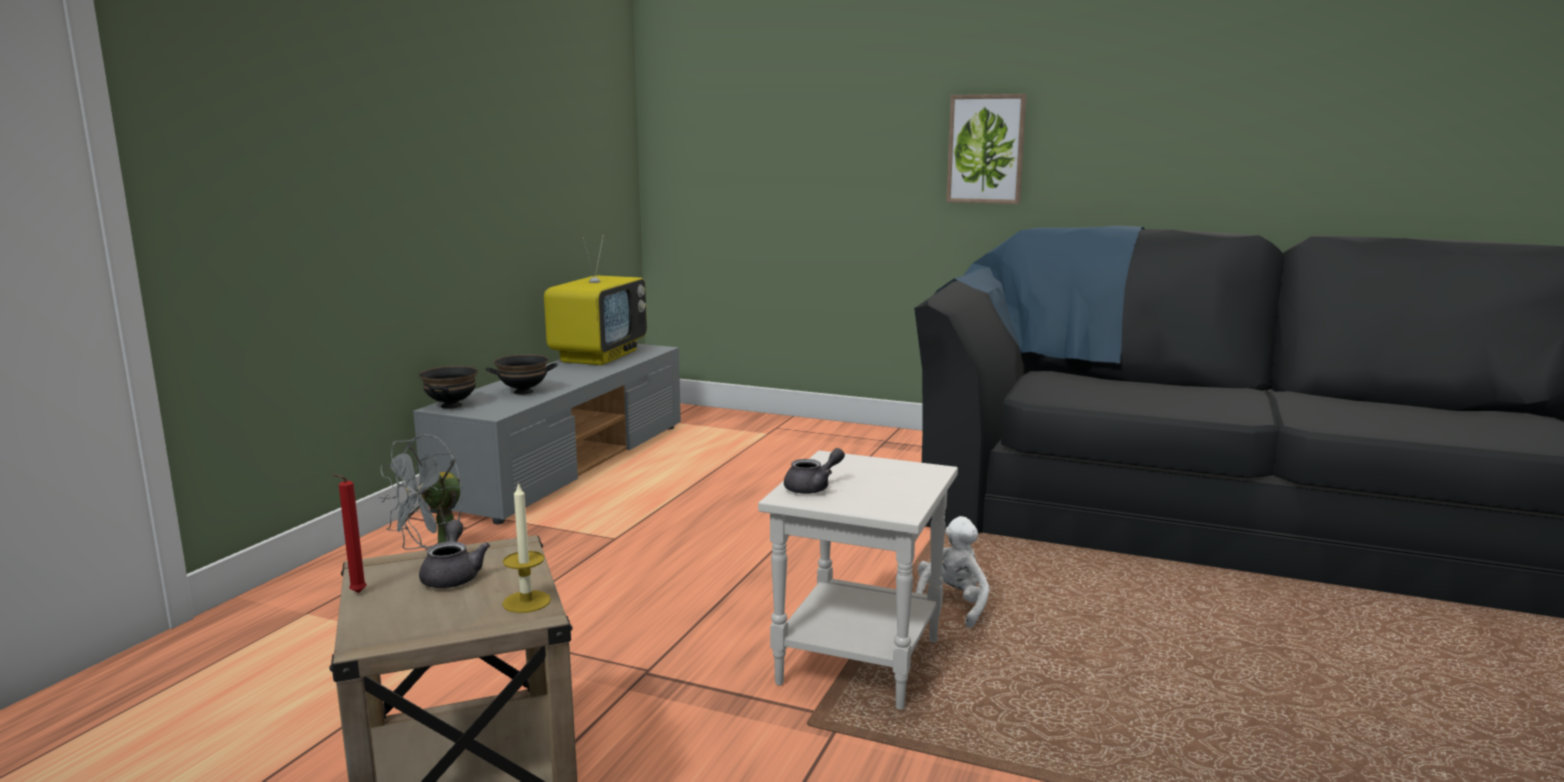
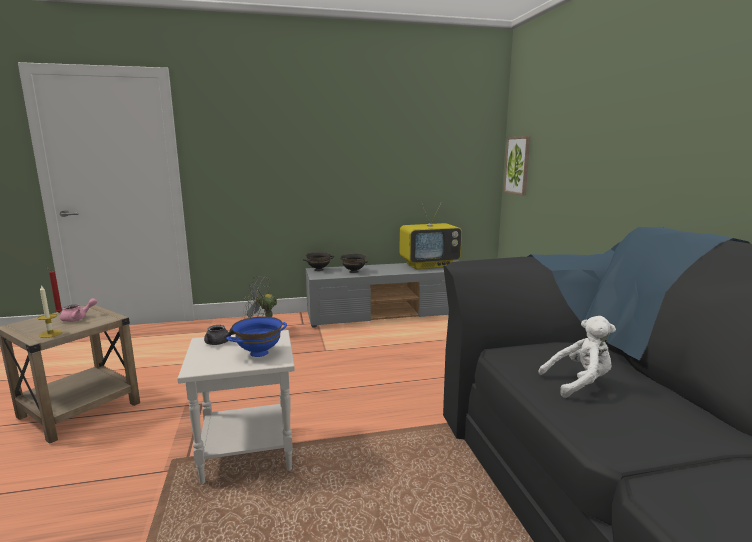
camera: 55 degrees right, 0 degrees up
(453, 575) = (78, 318): grey teapot -> pink teapot
(890, 474) = (259, 353): none -> blue bowl
(952, 606) = (343, 462): white plush toy -> white plush toy (579, 383)
(986, 149) = (664, 157): picture -> picture (517, 165)

